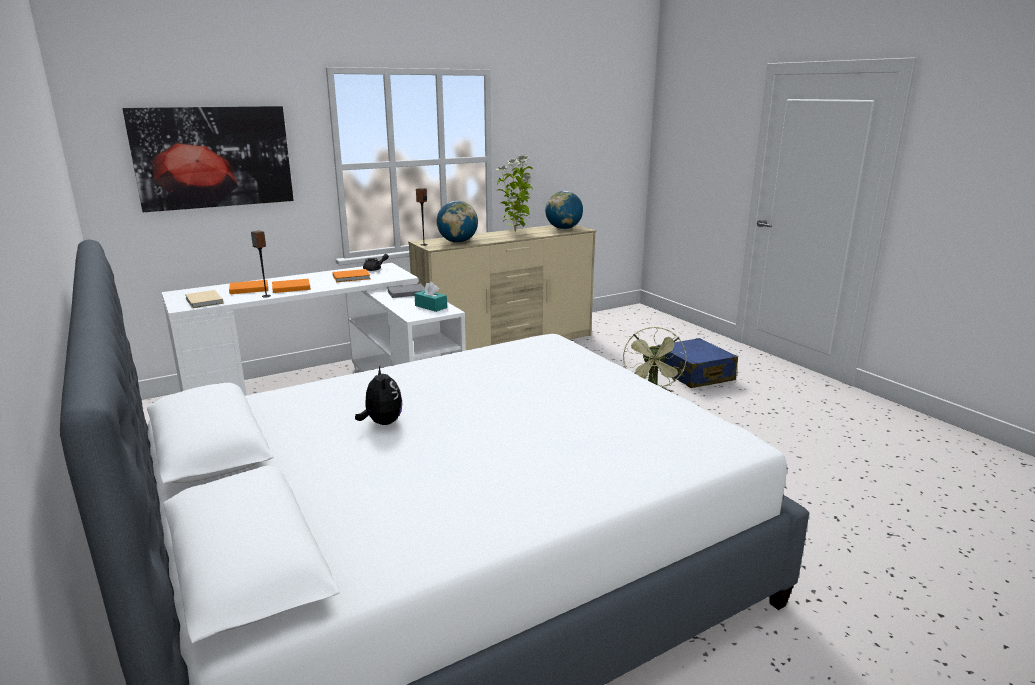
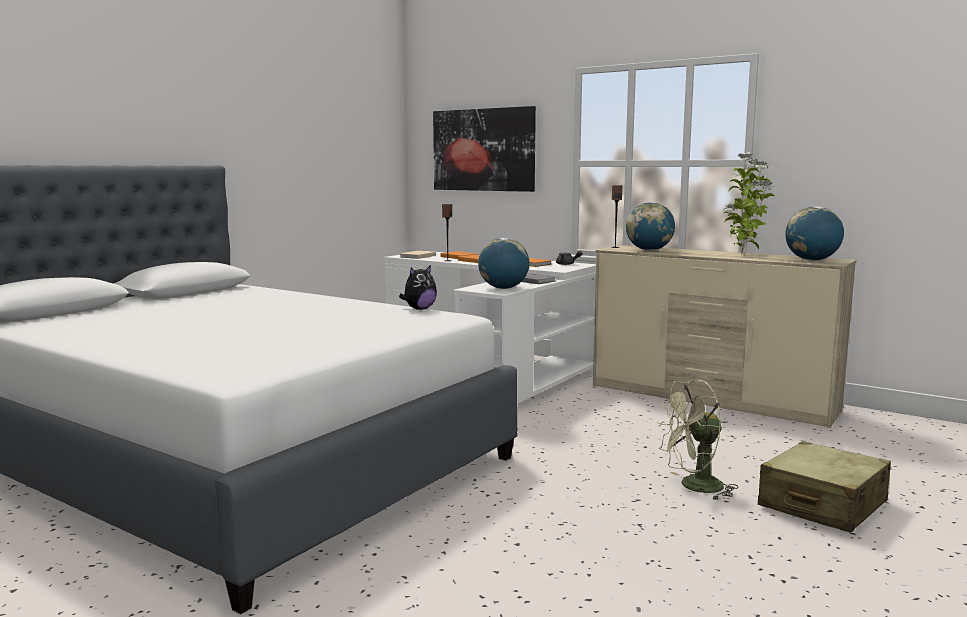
camera: 65 degrees right, 10 degrees down
(382, 423) = (230, 307): plush toy -> plush toy (419, 309)
(431, 307) = (503, 288): turquoise tissue box -> globe
(694, 374) = (822, 505): blue suitcase -> beige suitcase

